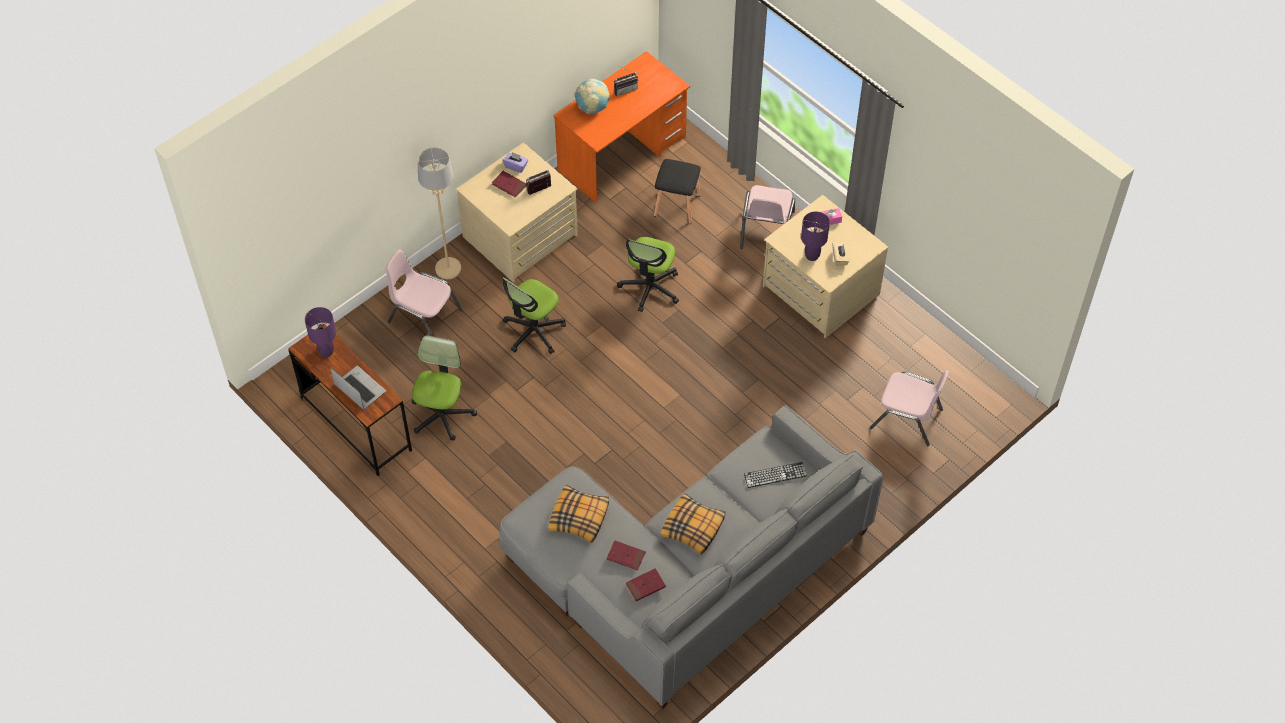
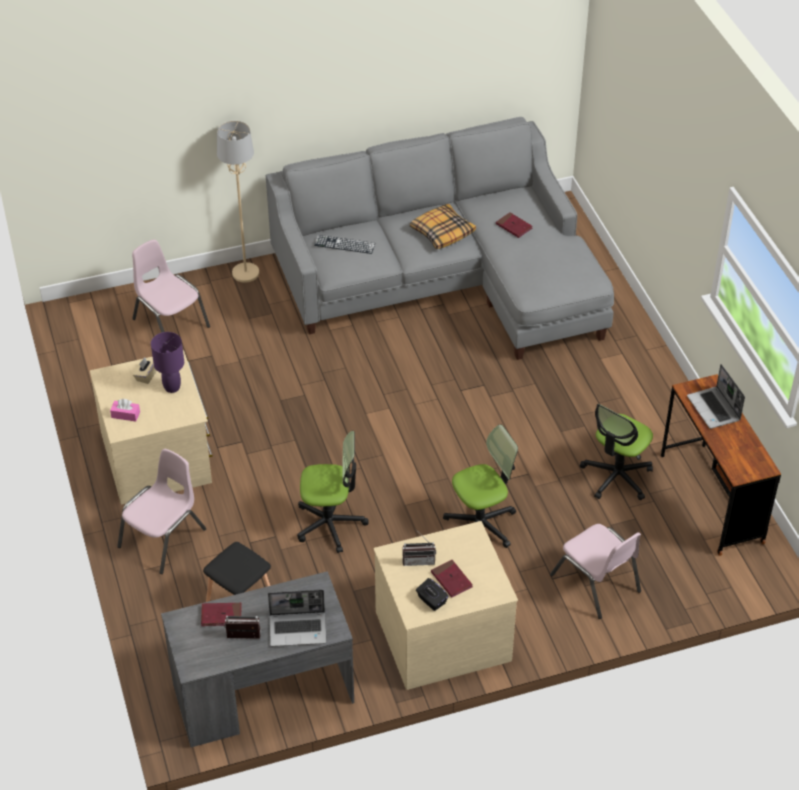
camera: 155 degrees left, 10 degrees down
(326, 351) = (739, 455): purple table lamp -> none
(448, 269) = (546, 628): beige floor lamp -> beige floor lamp (245, 273)
(516, 166) = (431, 600): purple tissue box -> black tissue box
(579, 518) = (539, 264): pillow -> none
(592, 107) = (298, 629): globe -> laptop
(622, 154) = (263, 693): orange desk -> grey desk
(645, 586) = (508, 204): red book -> red book (221, 616)
(650, 288) = (330, 523): office chair -> office chair turned 45 degrees clockwise

